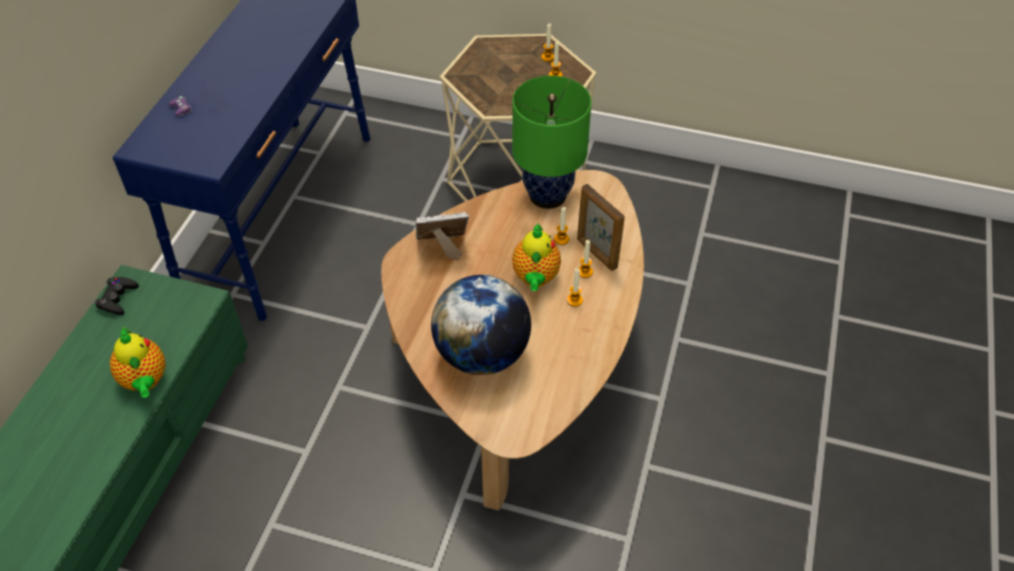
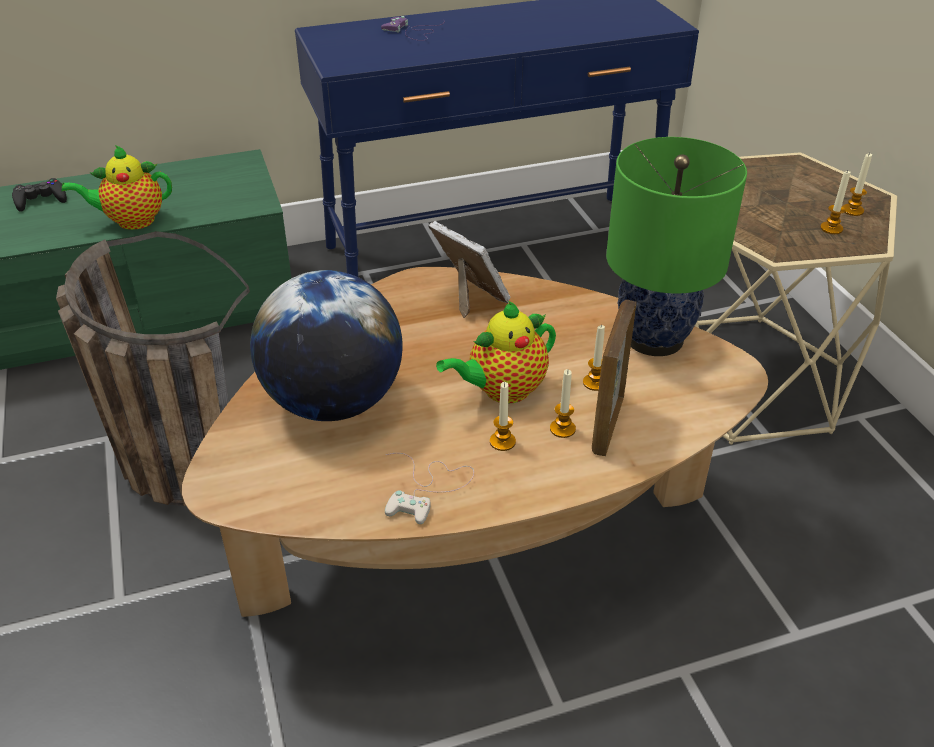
camera: 55 degrees right, 10 degrees down
(117, 299) = (218, 165): black game controller -> black game controller (40, 199)
(145, 381) = (131, 221): teapot -> teapot turned 45 degrees clockwise
(319, 494) = (167, 453): none -> basket
(583, 347) = (427, 488): none -> white game controller

